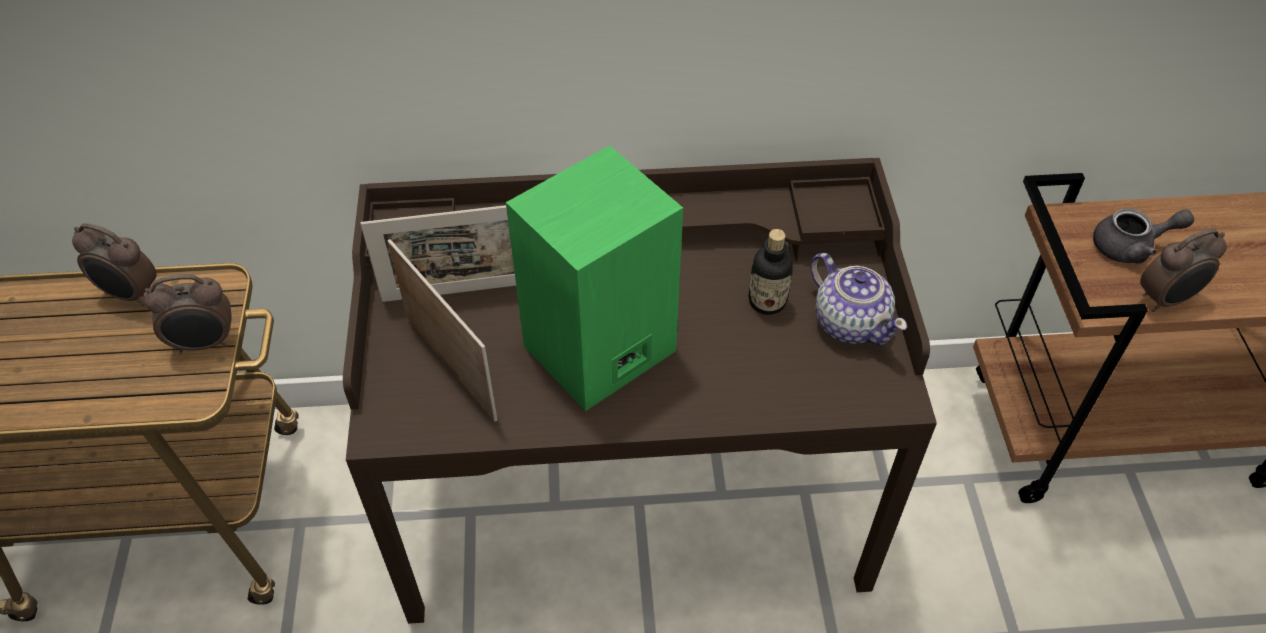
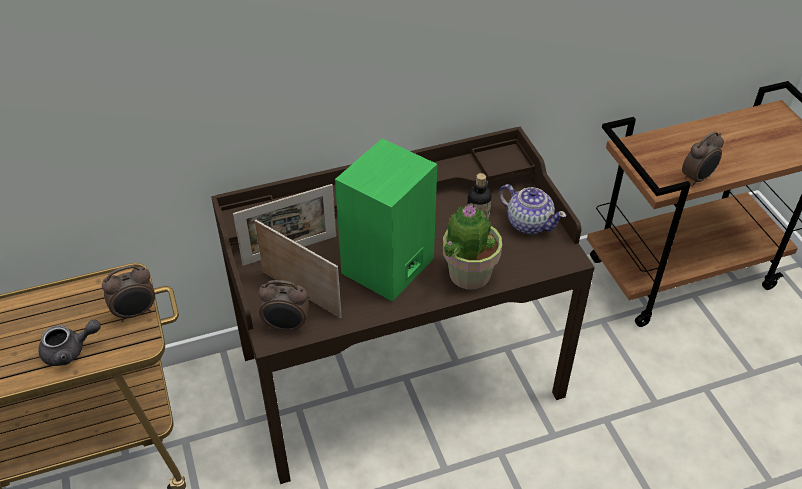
camera: 15 degrees left, 5 degrees down
(130, 294) = (72, 294): alarm clock -> alarm clock (286, 326)
(722, 390) = (468, 274): none -> potted plant
(1131, 247) = (670, 153): grey teapot -> grey teapot (70, 351)

